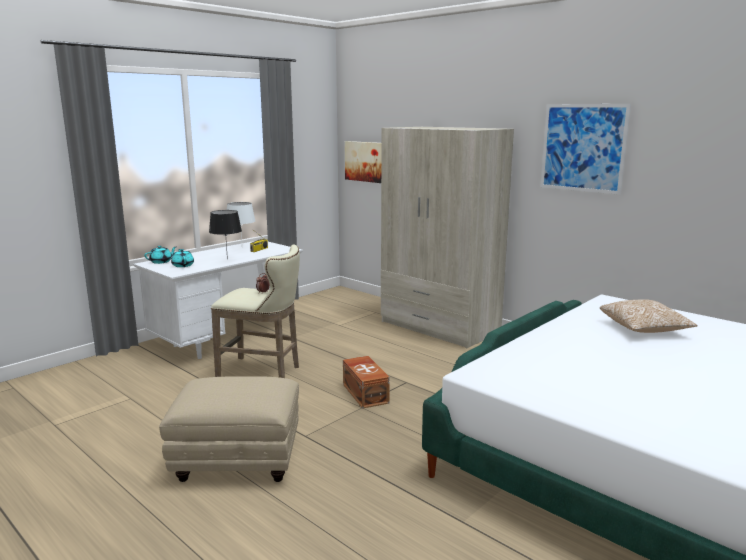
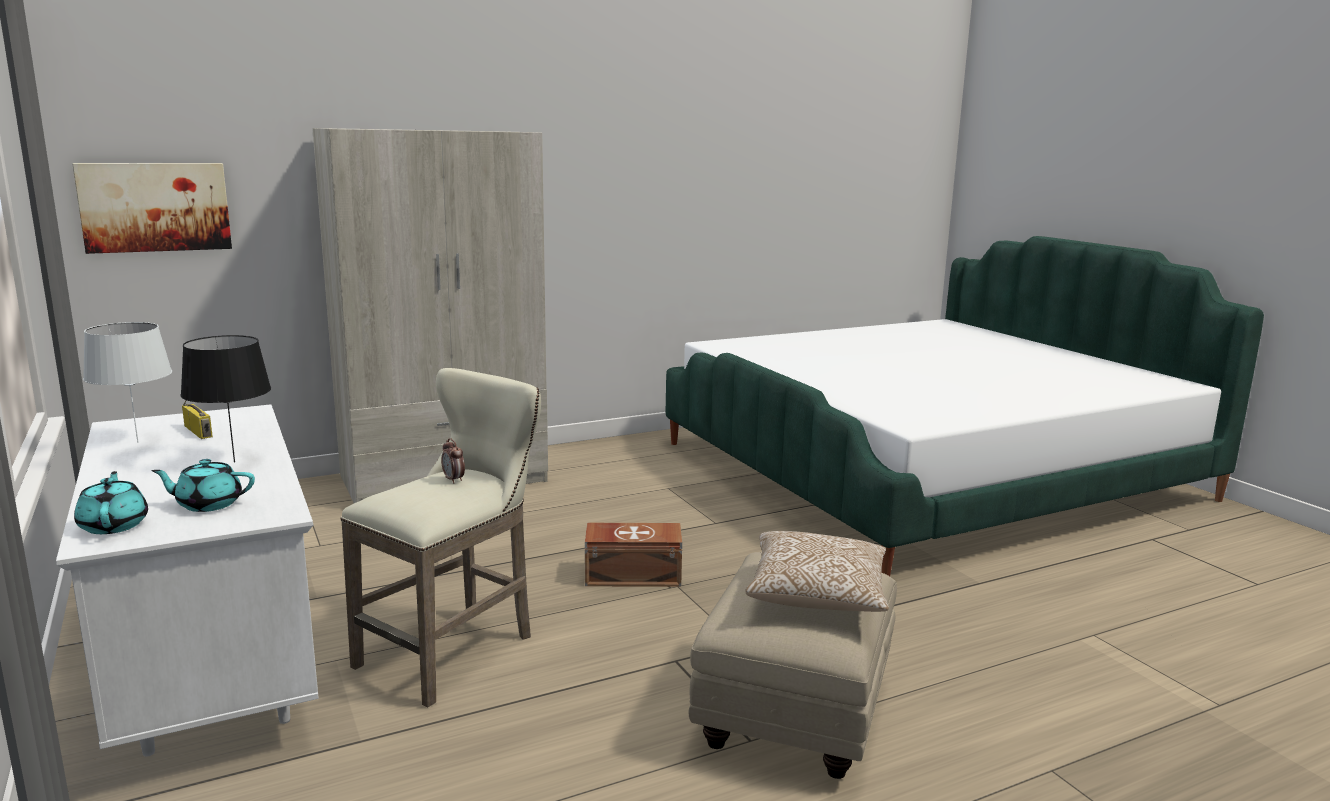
camera: 70 degrees left, 0 degrees up
(583, 148) = (608, 157): picture -> none
(644, 329) = (812, 354): pillow -> pillow (817, 595)

